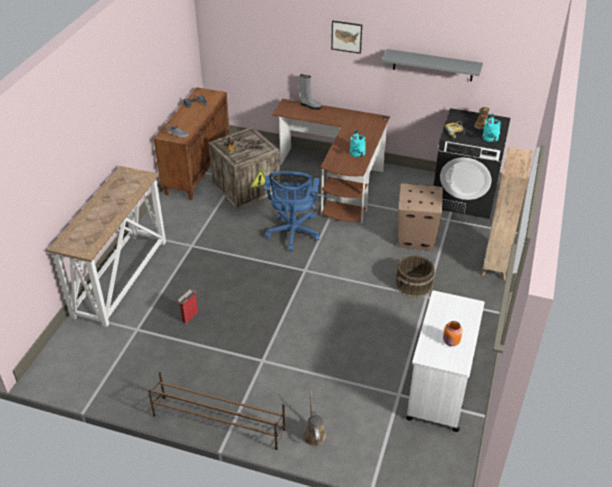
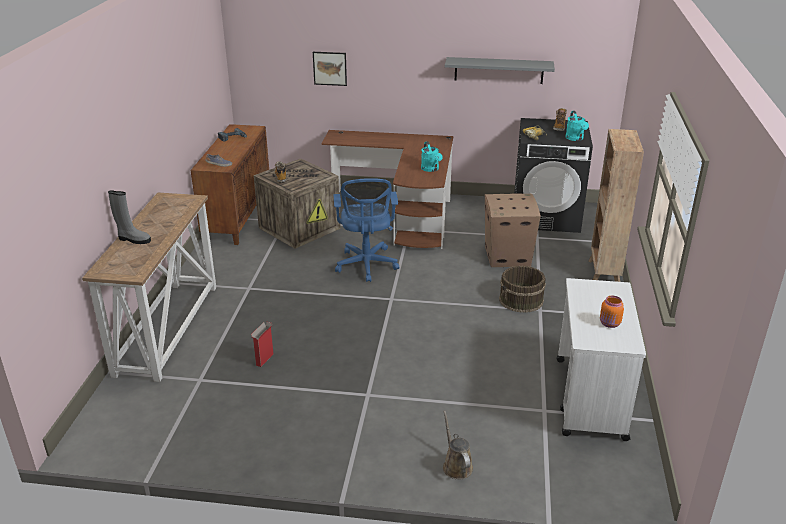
camera: 10 degrees left, 10 degrees down
(218, 422) = (330, 468): brown shoe rack -> none
(310, 106) = (362, 133): grey boot -> grey boot (133, 239)
(346, 36) = (400, 47): picture -> picture (330, 68)

